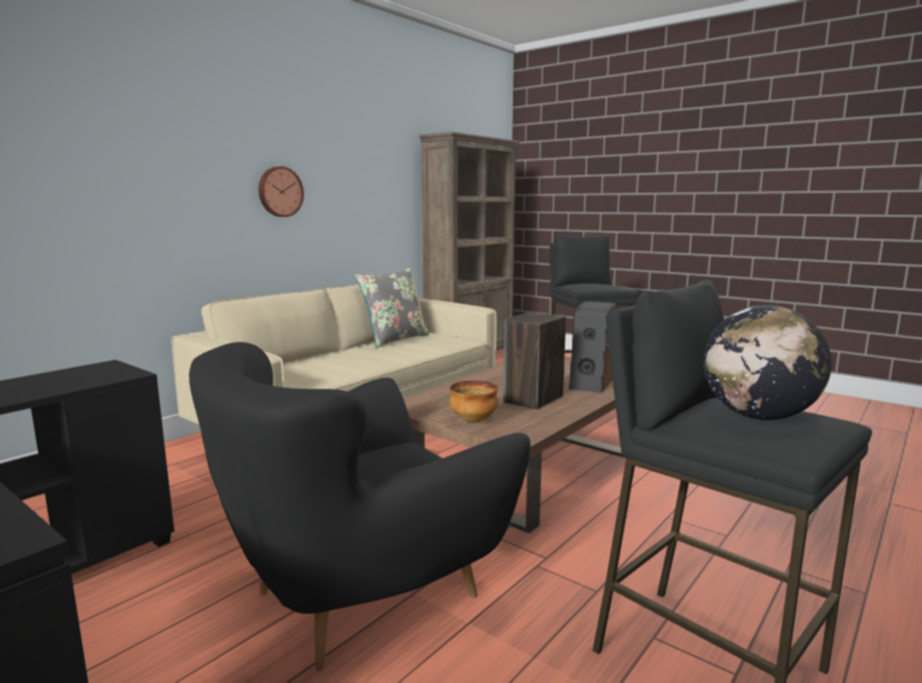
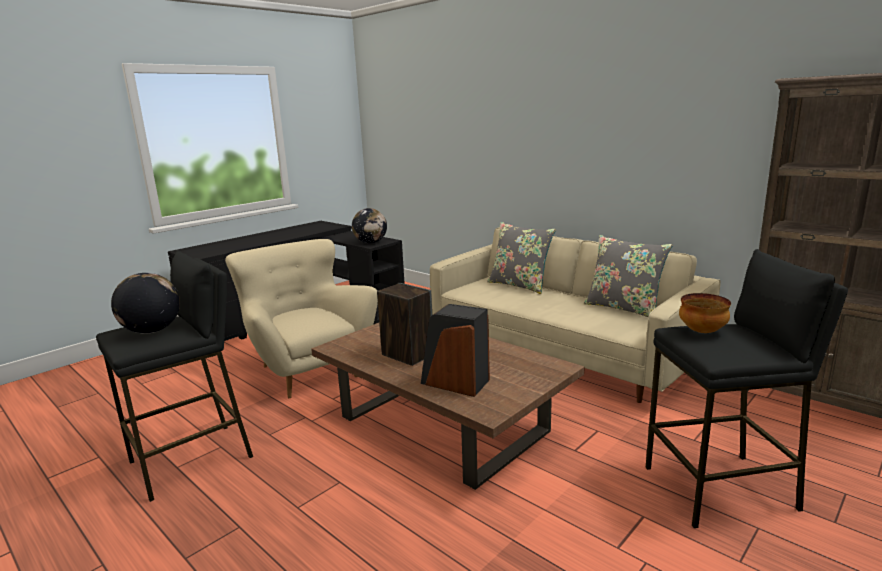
camera: 95 degrees right, 5 degrees up
(100, 375) = (370, 243): none -> globe
(280, 192) = (589, 153): wall clock -> none
(288, 365) = (520, 285): none -> grey pillow
(361, 596) = (307, 370): black armchair -> beige armchair
(474, 420) = (369, 336): bowl -> bowl (702, 331)

